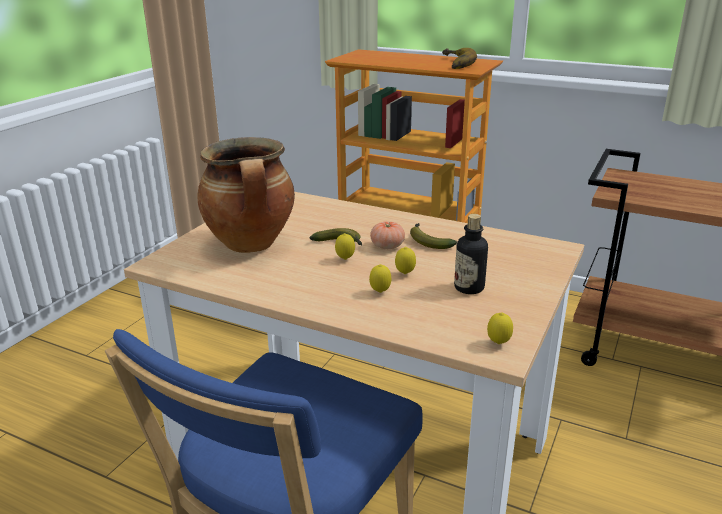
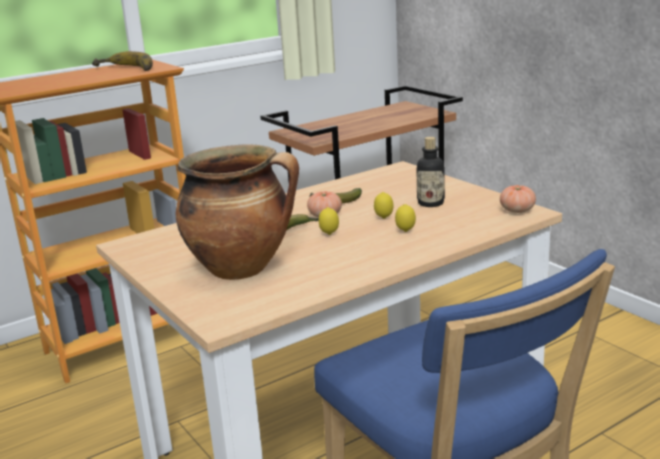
camera: 60 degrees left, 5 degrees down
(498, 343) = (517, 210): lemon -> tomato

